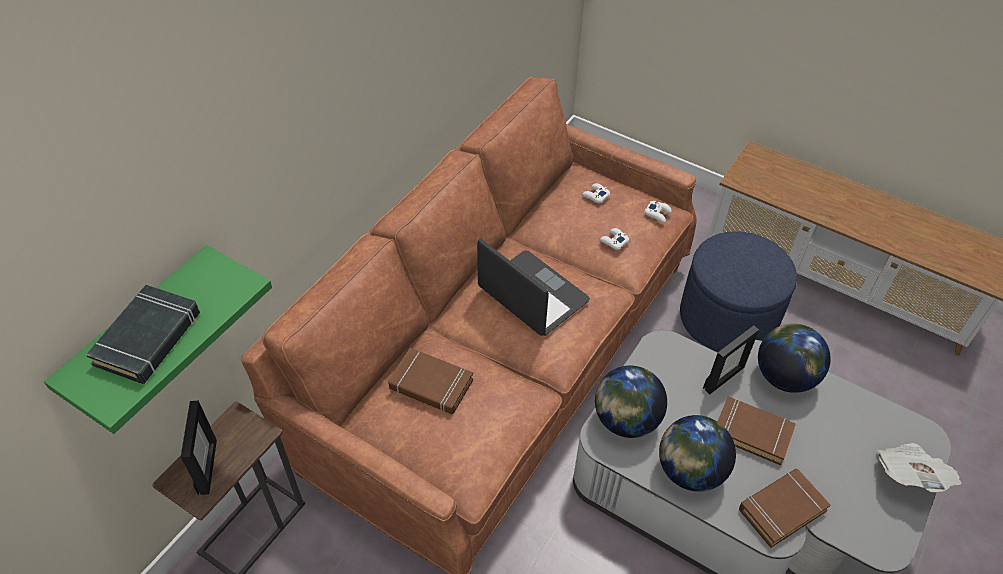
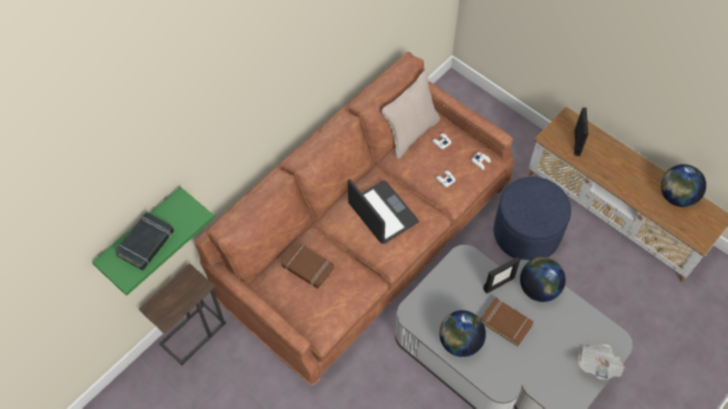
camera: 10 degrees right, 10 degrees up
(207, 467) = (170, 302): picture frame -> picture frame (576, 143)
(549, 190) = (410, 133): none -> beige pillow
(625, 420) = (428, 303): globe -> globe (676, 196)
(781, 509) = (510, 374): brown book -> none

